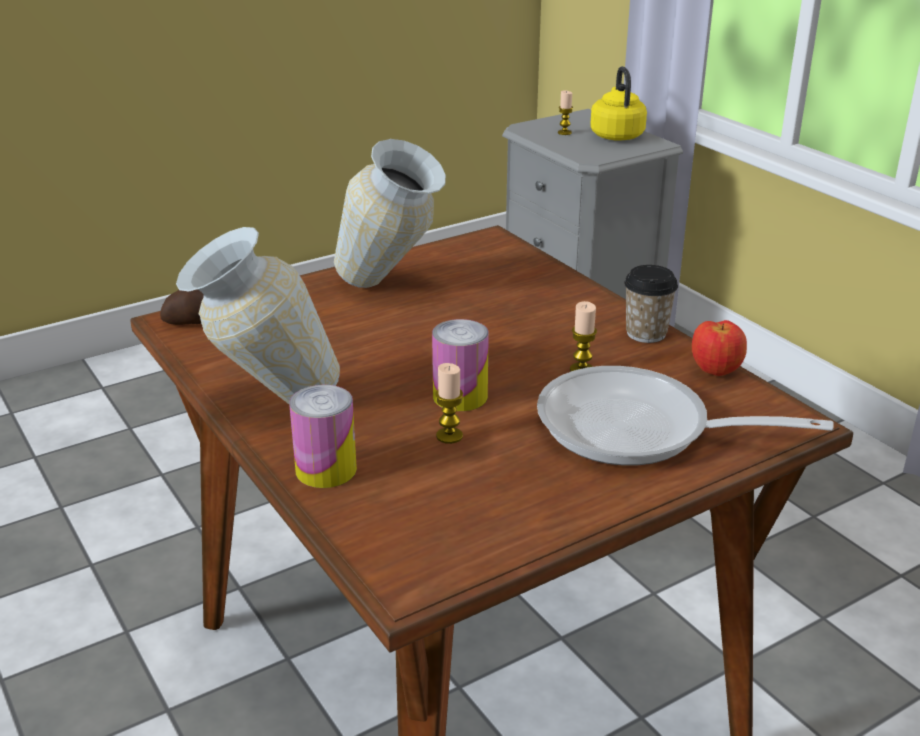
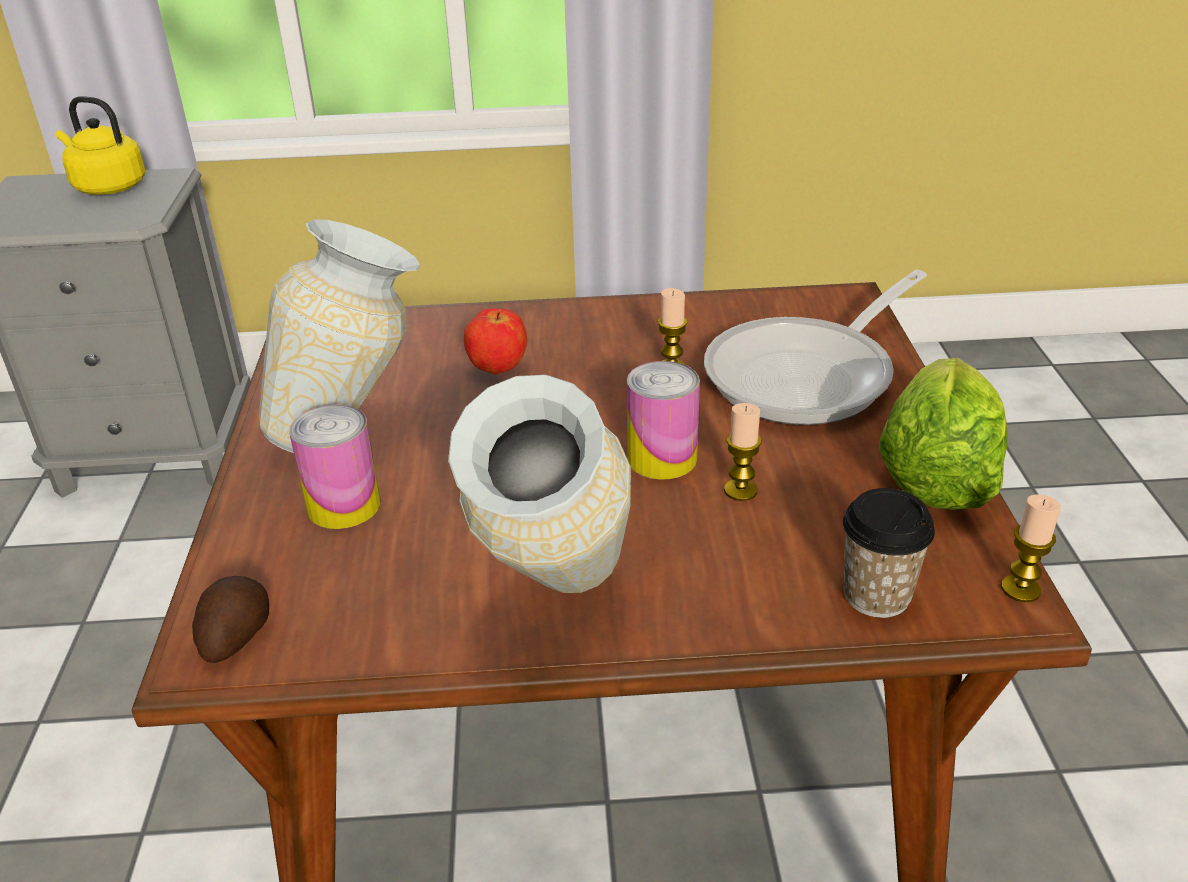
camera: 60 degrees left, 5 degrees up
(326, 469) = (751, 604): can -> can (344, 505)
(549, 518) = (936, 475): none -> lettuce
(564, 132) = (44, 210): candle -> candle (1020, 589)
(646, 333) = (632, 310): cup -> cup (876, 595)
(716, 372) = (737, 302): apple -> apple (498, 369)

